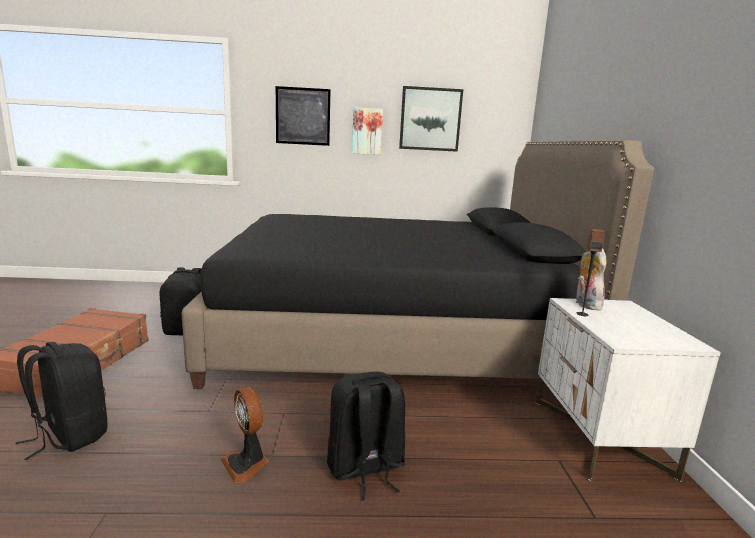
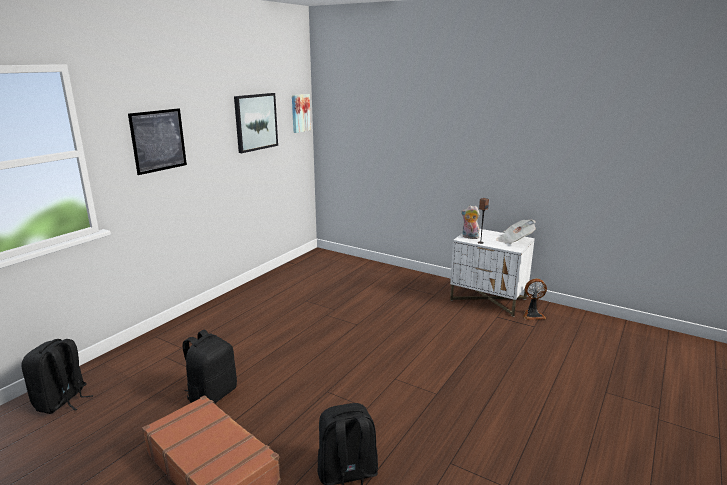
camera: 55 degrees left, 5 degrees up
(247, 464) = (438, 404): fan -> fan (532, 315)
(365, 469) = (469, 368): black backpack -> black backpack (62, 401)
(367, 131) = (213, 143): picture -> picture (300, 113)
(391, 334) = (328, 308): black bed -> none
(657, 337) = (514, 241): none -> newspaper

